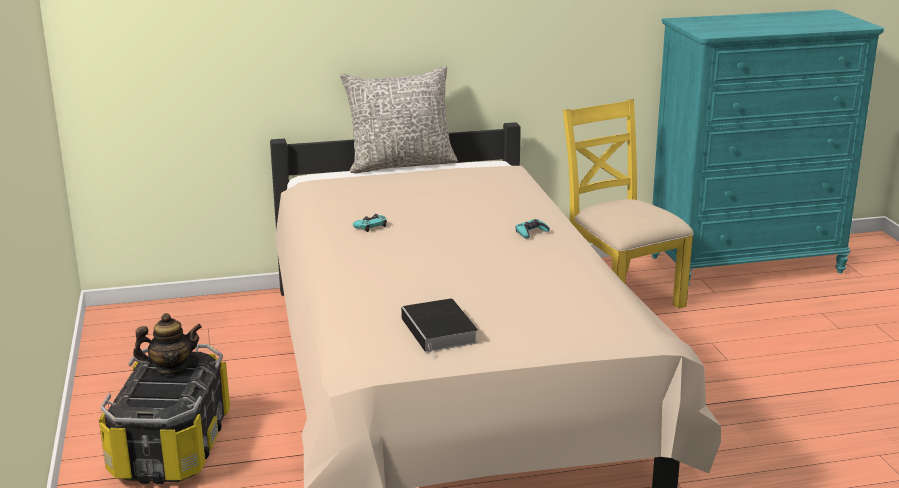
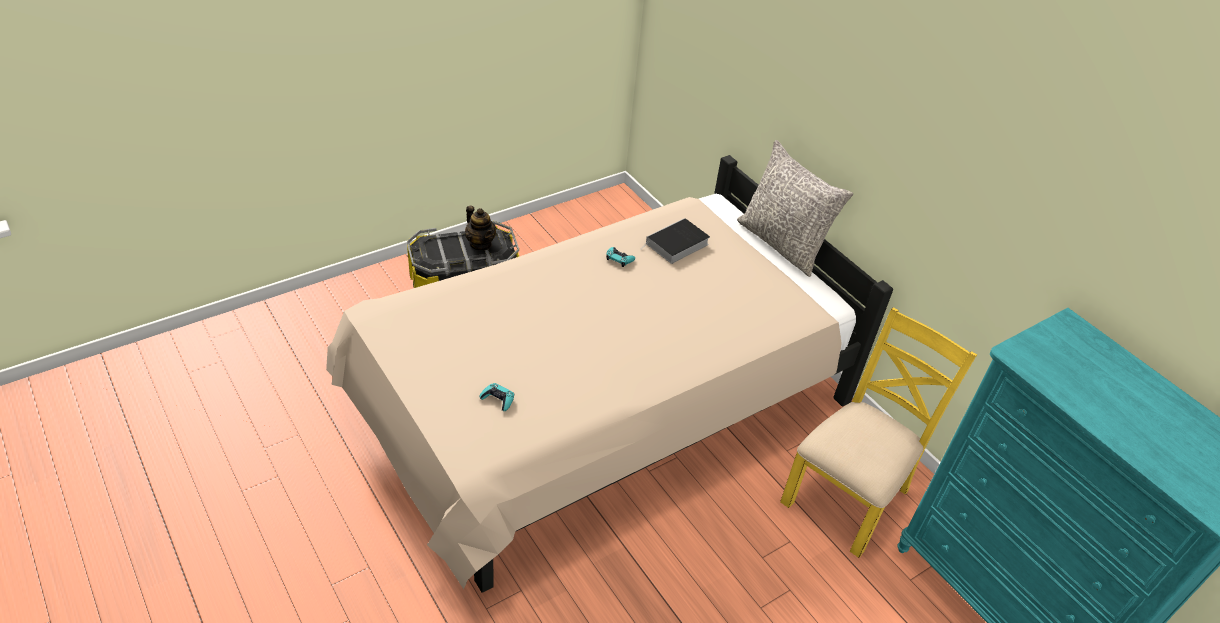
camera: 65 degrees right, 20 degrees up
(440, 332) = (438, 340): book -> book (676, 245)
(531, 232) = (657, 356): turquoise game controller -> turquoise game controller (498, 399)

